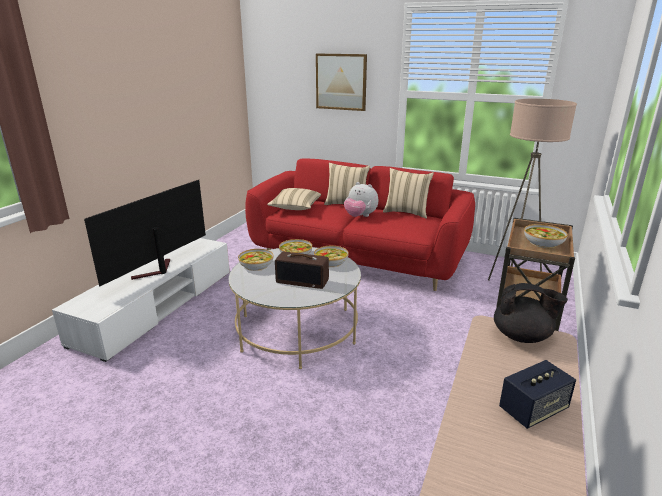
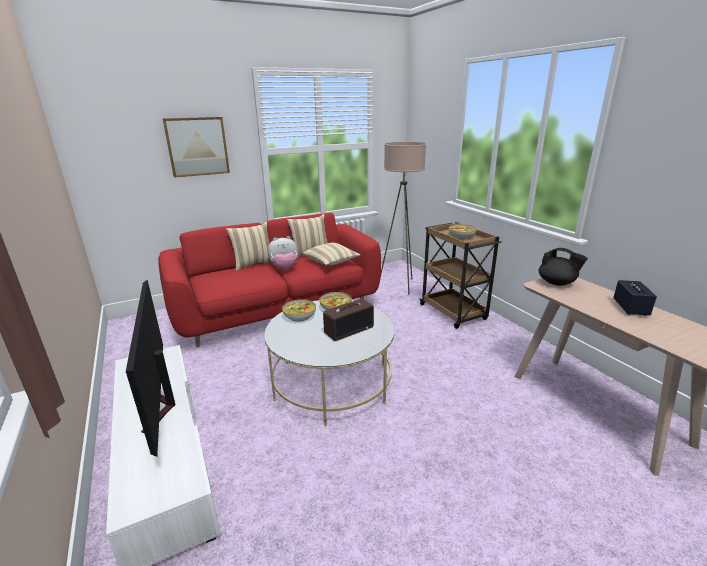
camera: 50 degrees left, 0 degrees up
(256, 265) = (288, 339): bowl -> none
(295, 208) = (217, 282): beige pillow -> beige pillow (331, 262)
(522, 336) = (557, 283): black teapot -> black teapot turned 75 degrees clockwise

